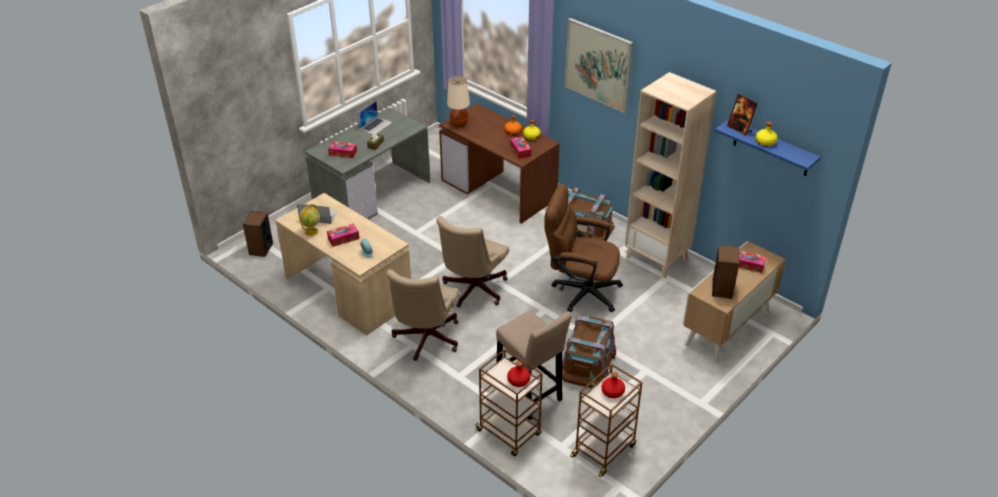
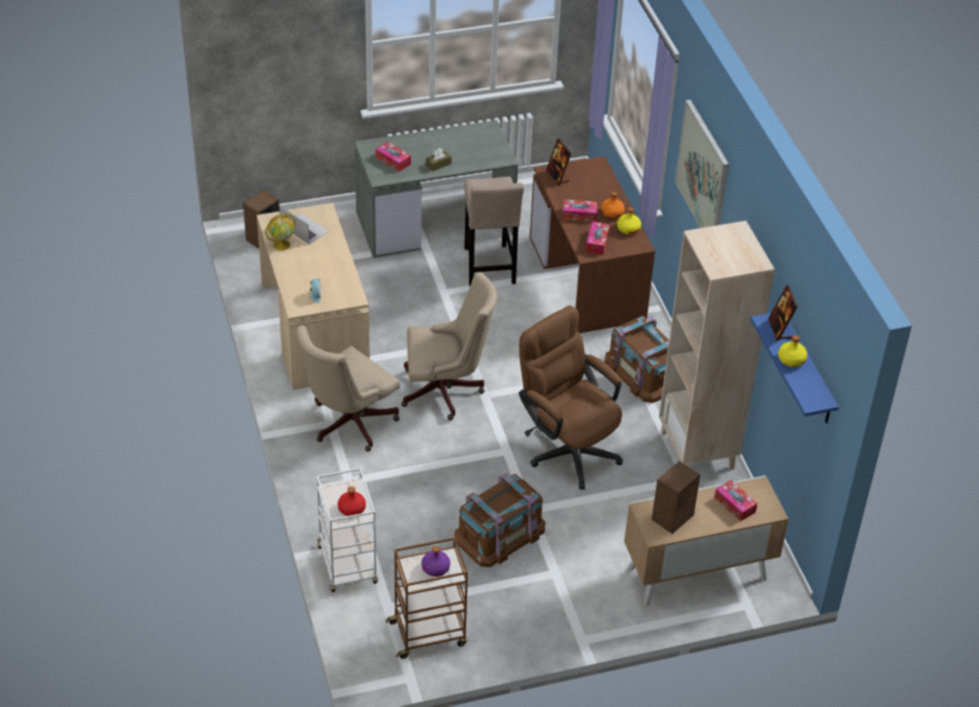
camera: 30 degrees right, 5 degrees up
(343, 238) = (307, 268): tissue box -> tissue box (579, 215)
(375, 125) = (459, 139): laptop -> none
(459, 124) = (557, 176): beige table lamp -> picture frame
(472, 291) = (446, 391): beige office chair -> beige office chair turned 150 degrees counterclockwise
(509, 433) = (348, 566): brown cart -> white cart
(530, 396) = (404, 539): beige stool -> beige stool (489, 268)
(613, 392) = (435, 568): red bottle -> purple bottle

